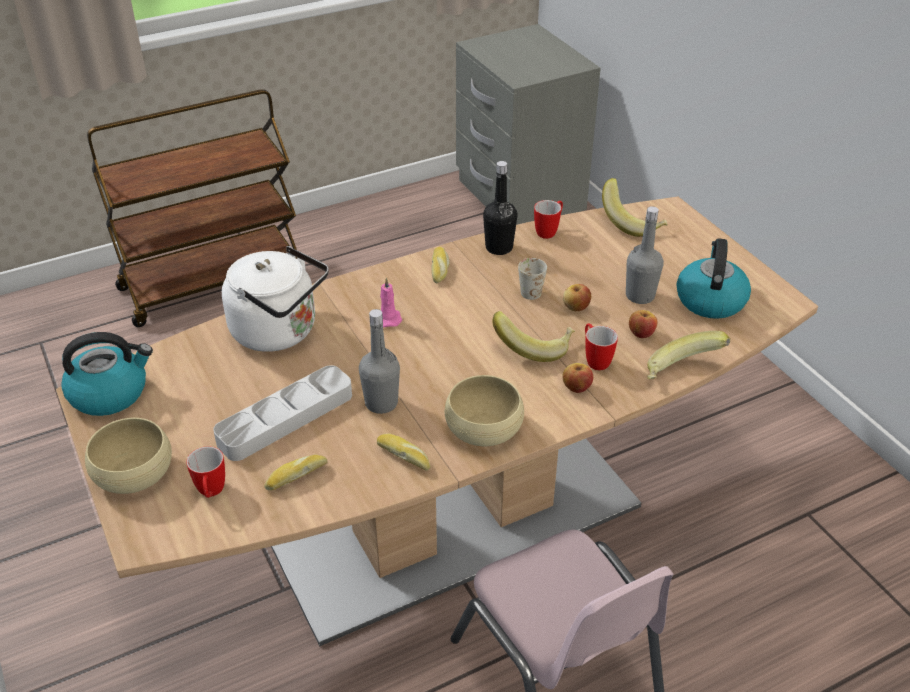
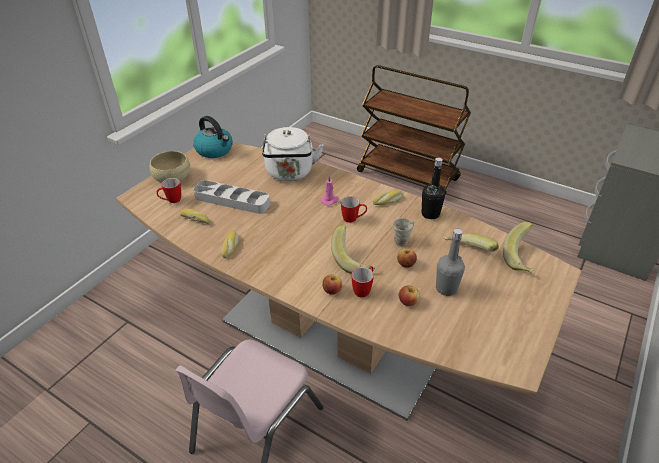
camera: 60 degrees right, 0 degrees up
(381, 403) = (264, 224): grey bottle -> none
(483, 427) = (271, 266): beige bowl -> none
(549, 231) = (469, 227): mug -> mug (353, 219)
(682, 374) = (385, 335): banana -> banana (468, 253)
(710, 300) = (478, 325): kettle -> none

